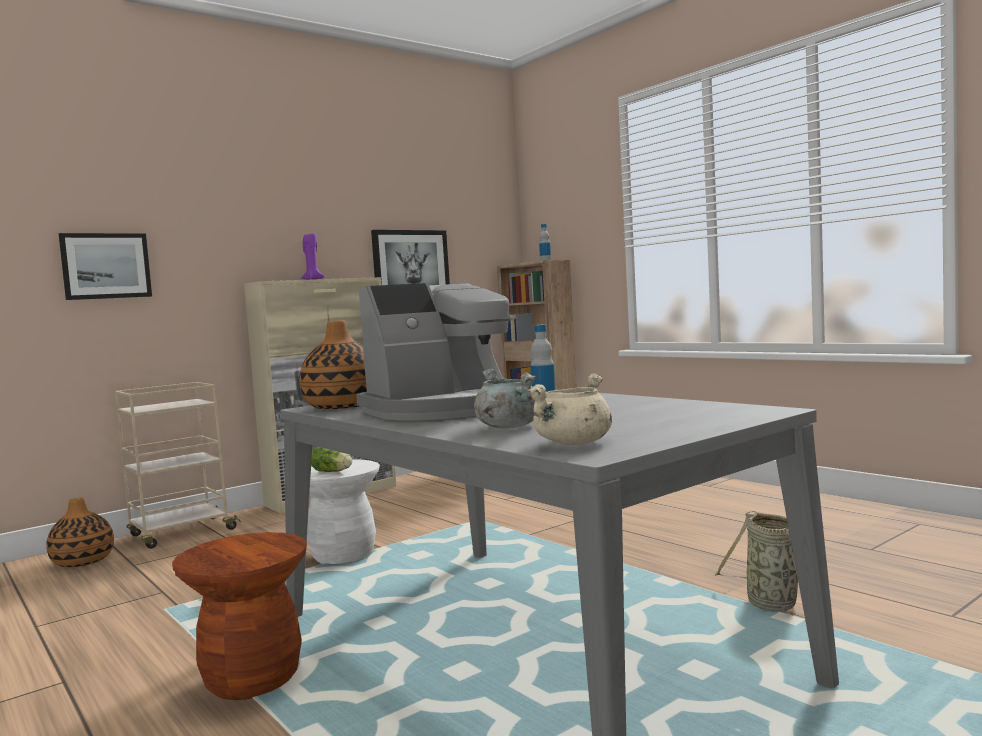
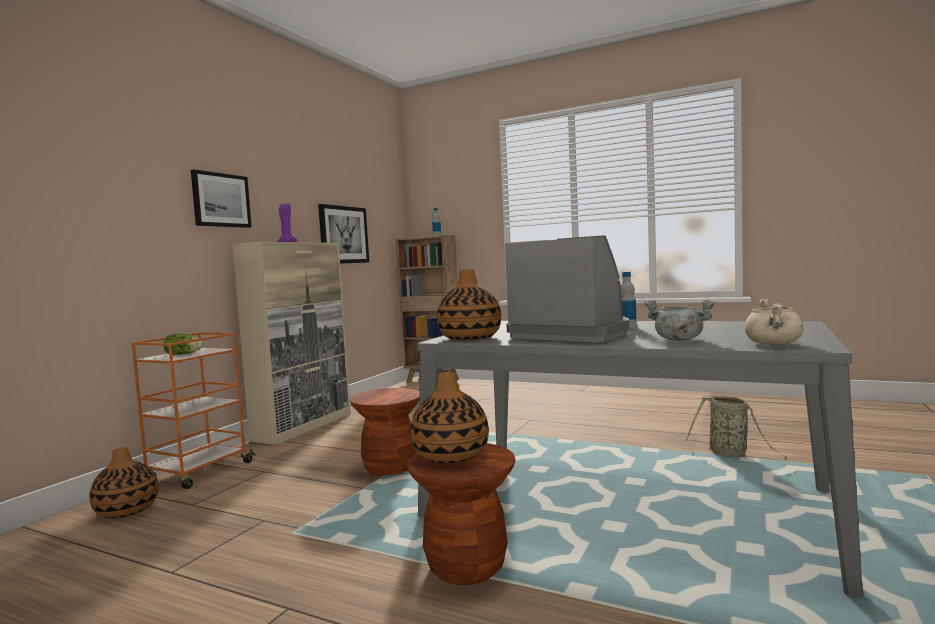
camera: 25 degrees left, 0 degrees up
(106, 266) = (119, 221): picture -> picture (221, 200)
(181, 533) = (199, 472): beige cart -> orange cart
(237, 547) = (451, 456): none -> vase
(333, 472) = (391, 398): lettuce -> lettuce (184, 354)
(343, 556) = (390, 468): white stool -> brown stool
(444, 409) = (571, 334): coffee machine -> coffee machine turned 90 degrees counterclockwise

